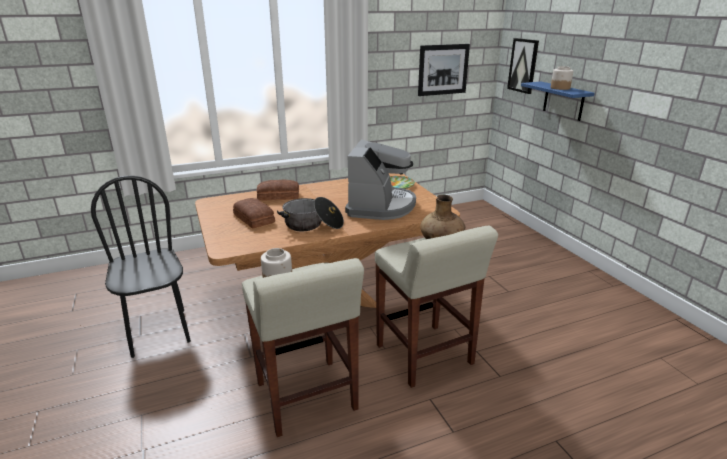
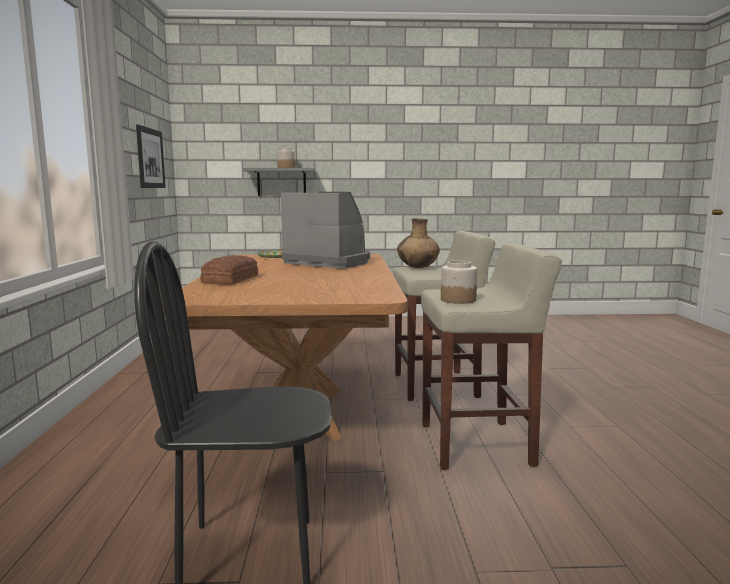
camera: 70 degrees left, 15 degrees down
(254, 218) = (294, 288): bread -> none
(312, 225) = (349, 276): cooking pot -> none
(523, 65) = (217, 156): picture -> none
(563, 101) = (281, 182): blue shelf -> grey shelf

